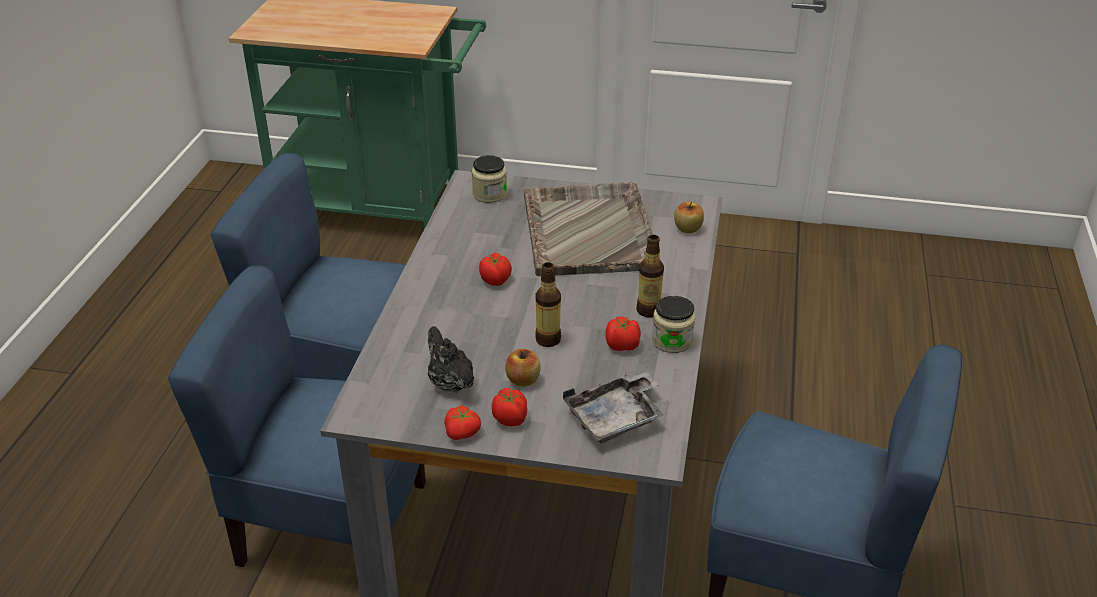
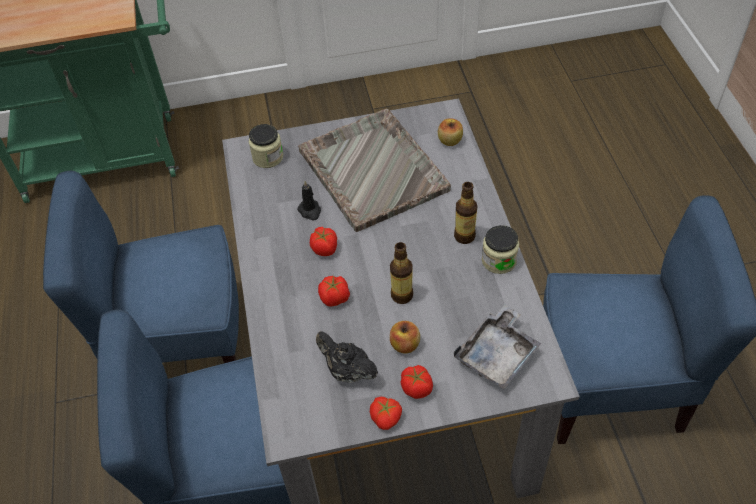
camera: 20 degrees left, 15 degrees up
(502, 247) = (310, 211): none -> black candle
(623, 346) = (464, 280): tomato -> tomato (335, 298)

